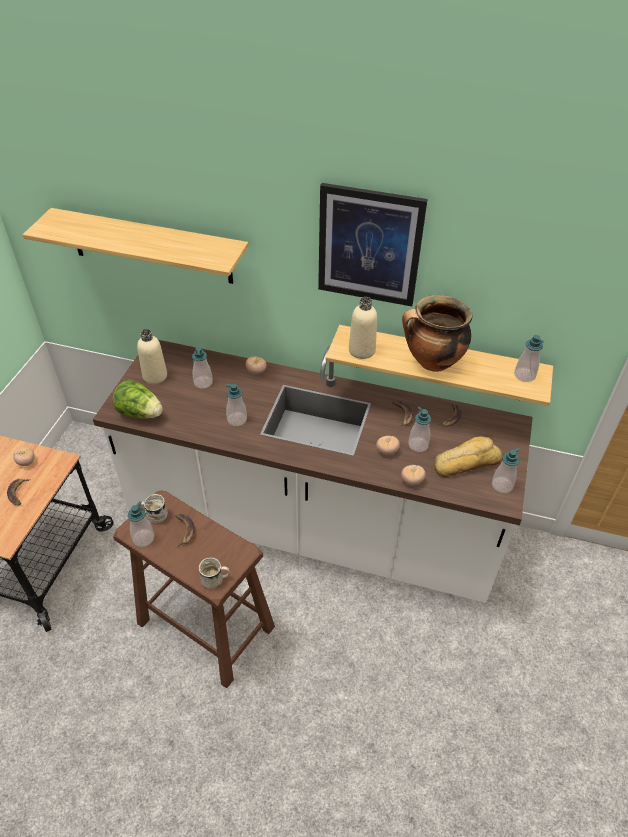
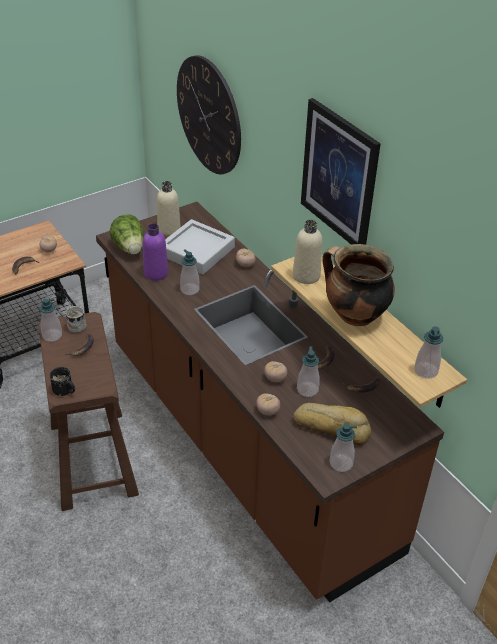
camera: 40 degrees right, 5 degrees down
(150, 246) = (209, 115): shelf -> wall clock
(191, 422) = (156, 273): none -> purple bottle
(203, 382) = (197, 251): soap dispenser -> grey tray
(216, 580) = (65, 391): white mug -> black mug
(312, 526) = (244, 445): white counter -> brown counter

